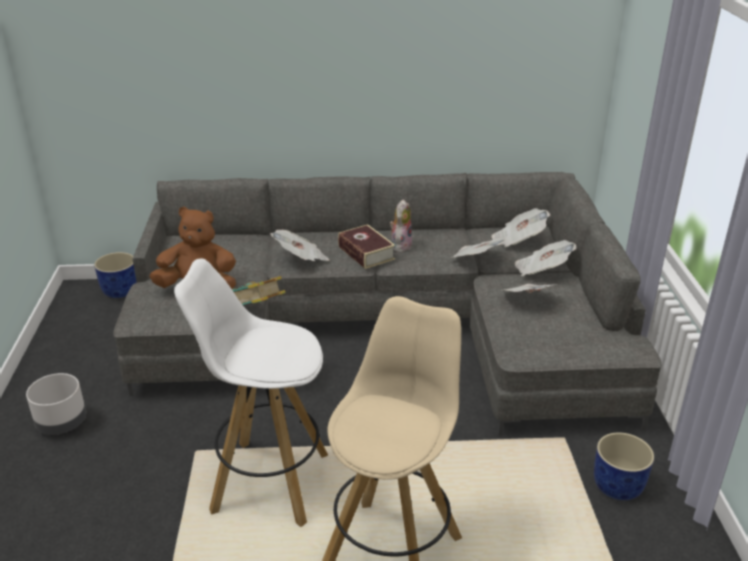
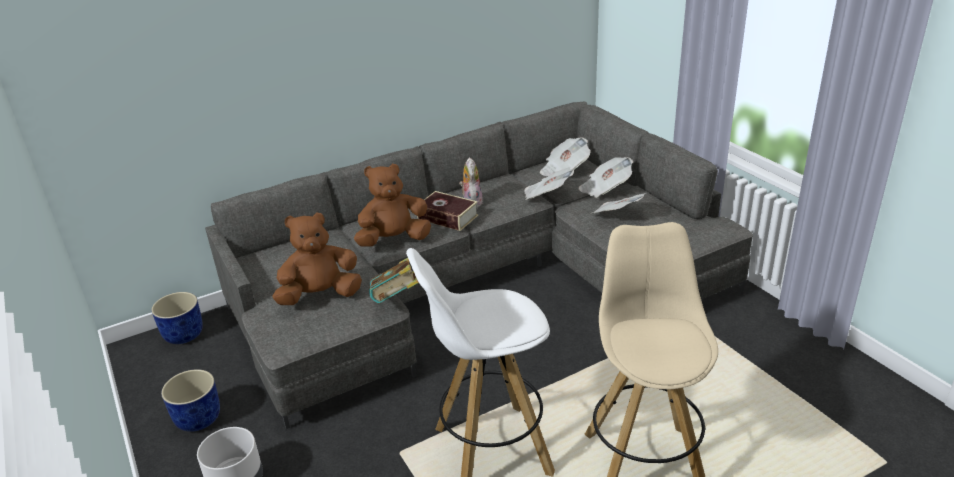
camera: 25 degrees left, 0 degrees up
(301, 259) = (394, 240): newspaper -> brown plush toy
(617, 485) = (758, 342): blue planter -> blue planter (197, 418)

